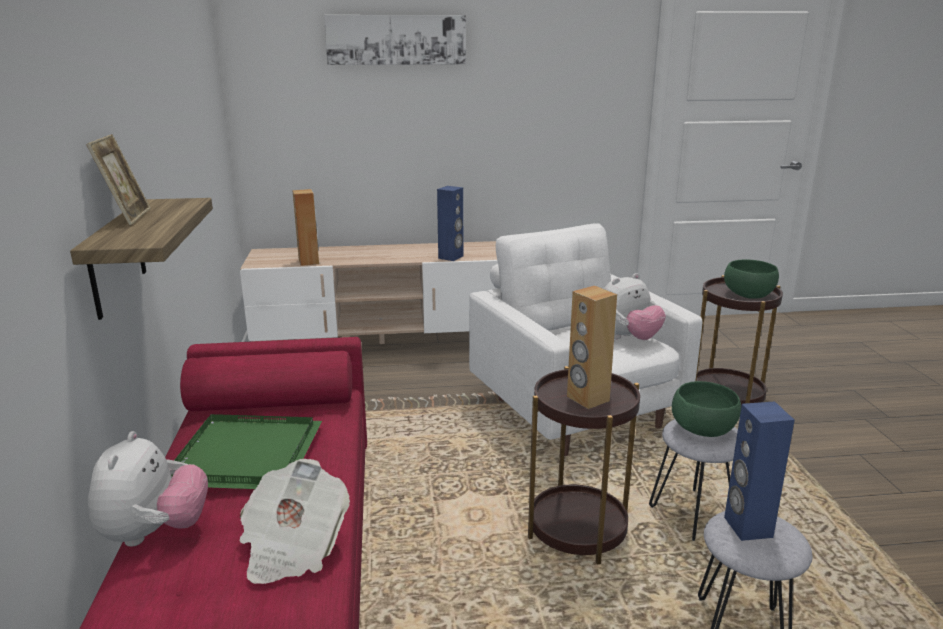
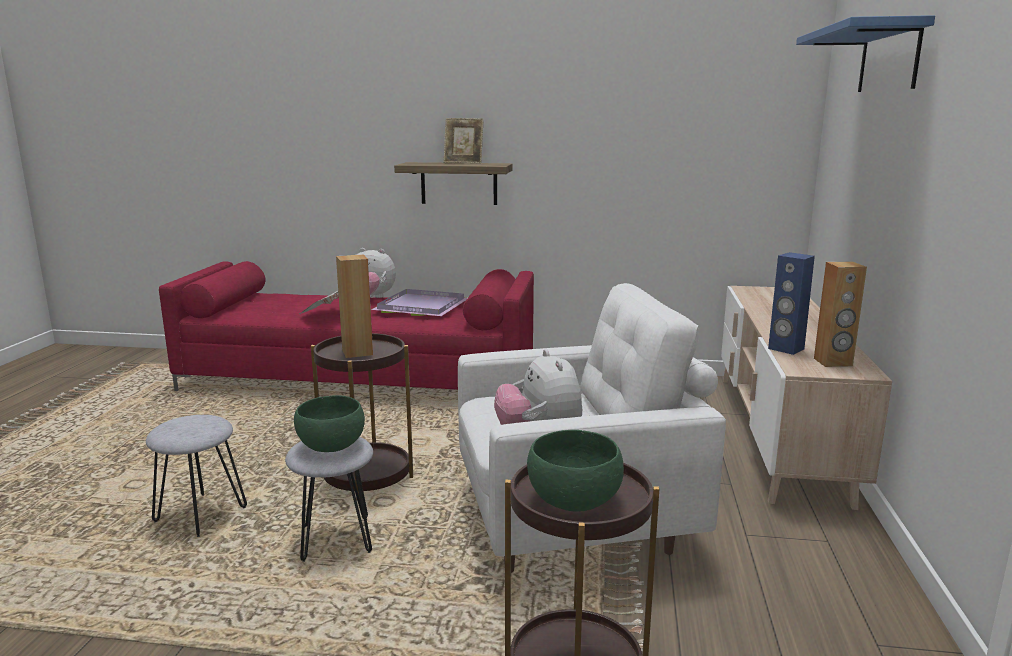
camera: 105 degrees right, 5 degrees down
(243, 454) = (423, 306): green tray -> purple tray
(309, 262) = (754, 301): brown speaker -> brown speaker (833, 362)
(396, 40) = (888, 59): picture -> blue shelf
(747, 527) = (199, 424): blue speaker -> none

